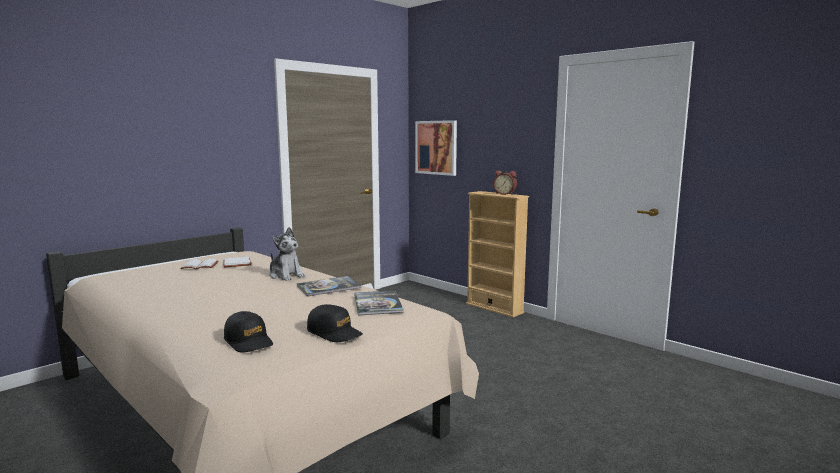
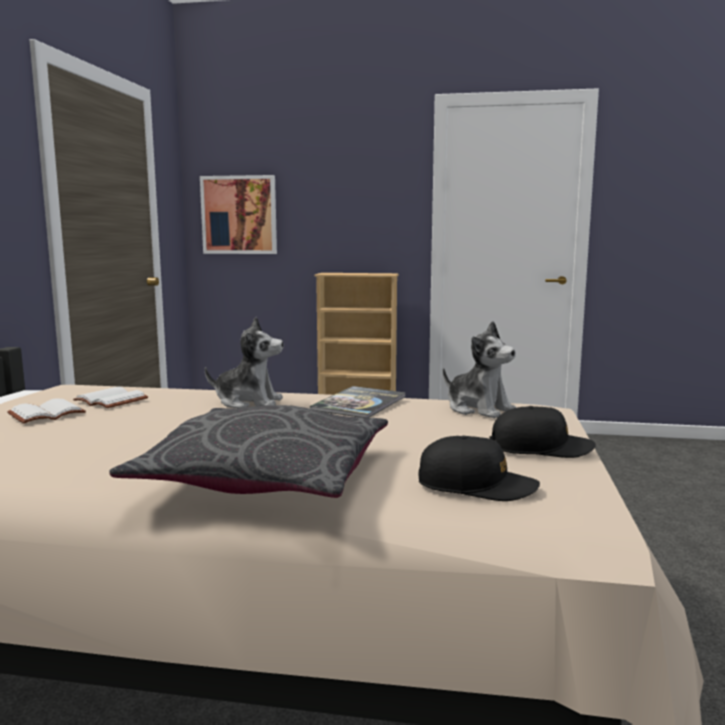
camera: 35 degrees left, 0 degrees up
(192, 314) = (265, 476): none -> grey pillow
(377, 304) = (479, 409): book -> plush toy
(505, 194) = (367, 273): alarm clock -> none

